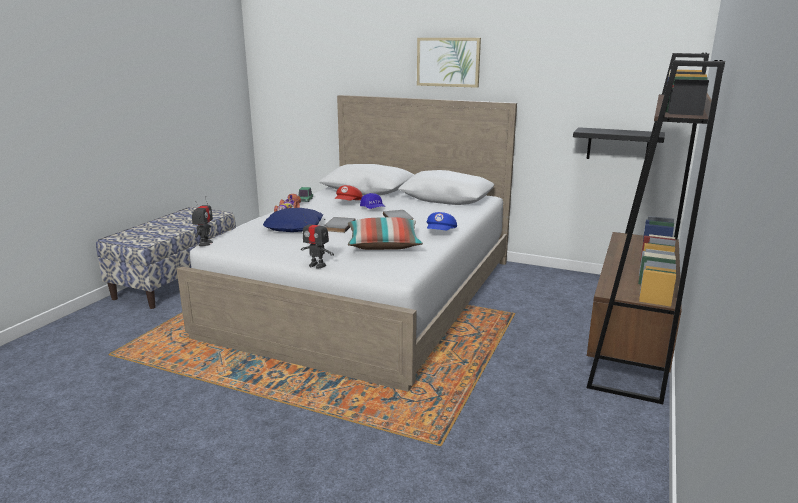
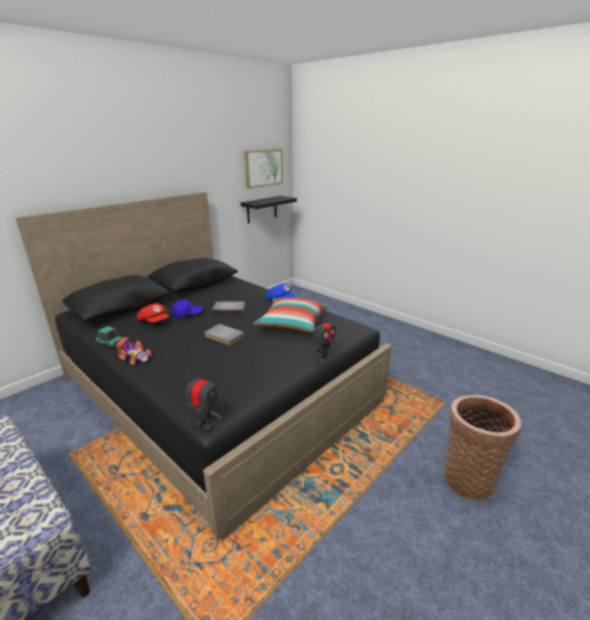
camera: 70 degrees left, 5 degrees up
(287, 465) = (468, 478): none -> basket
(294, 227) = (202, 358): blue pillow -> none
(370, 295) = (218, 387): white bed -> black bed
(448, 62) = (138, 163): picture -> picture (263, 168)
(630, 345) = (354, 315): brown bookcase -> none

